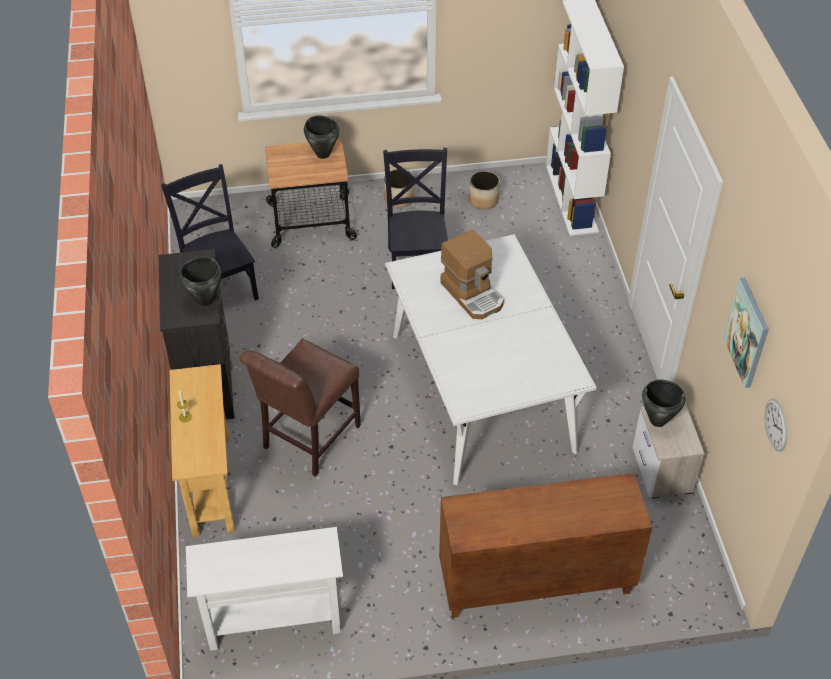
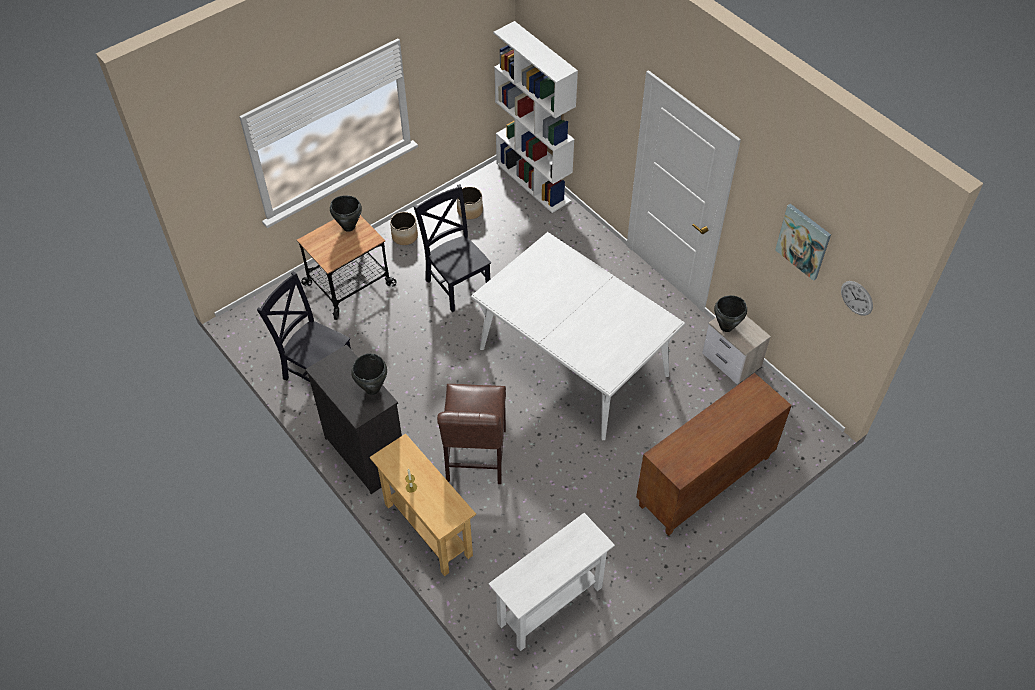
camera: 30 degrees left, 5 degrees up
(473, 294) = (552, 291): coffee machine -> none

